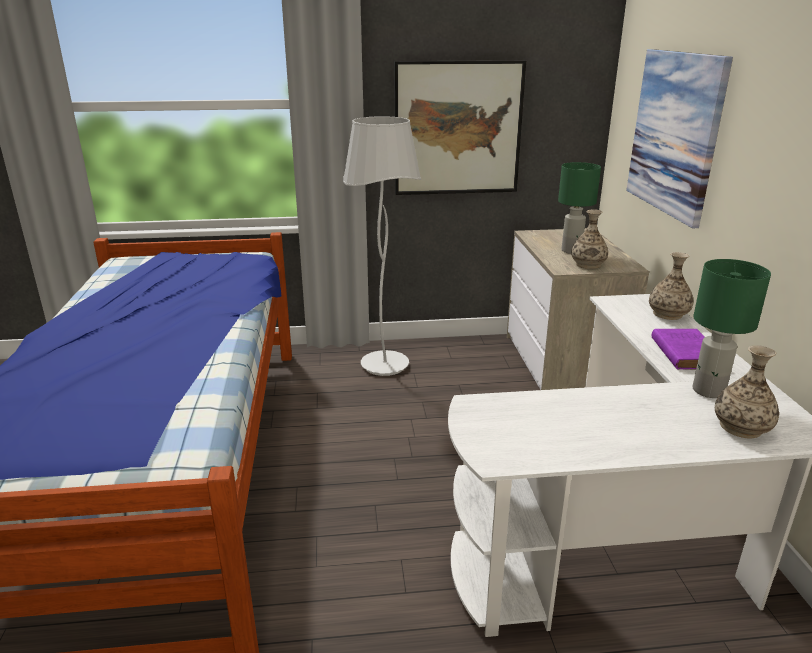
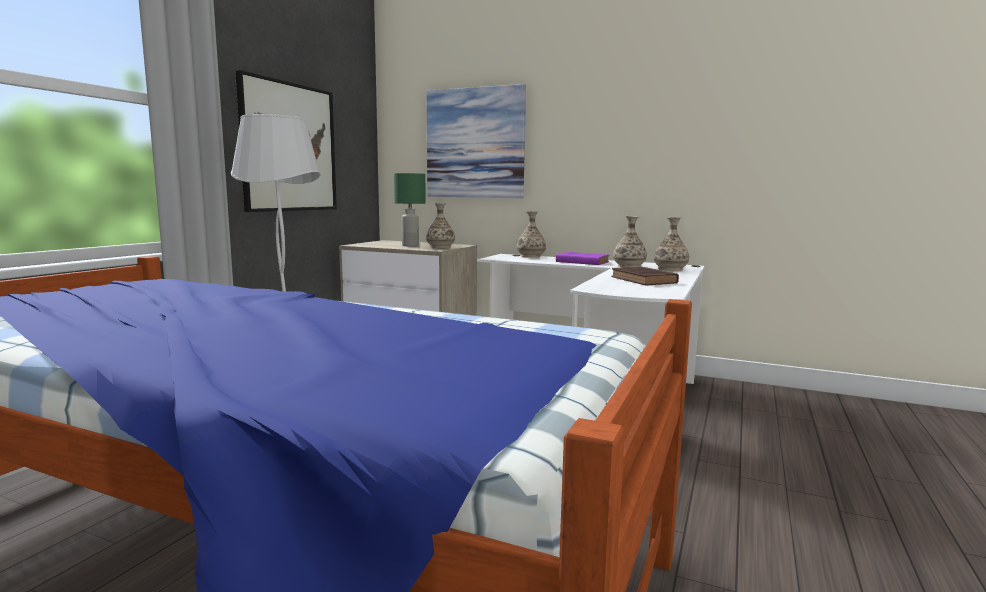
camera: 60 degrees left, 15 degrees down
(590, 426) = (644, 280): none -> brown book
(709, 391) = (629, 266): green table lamp -> vase

